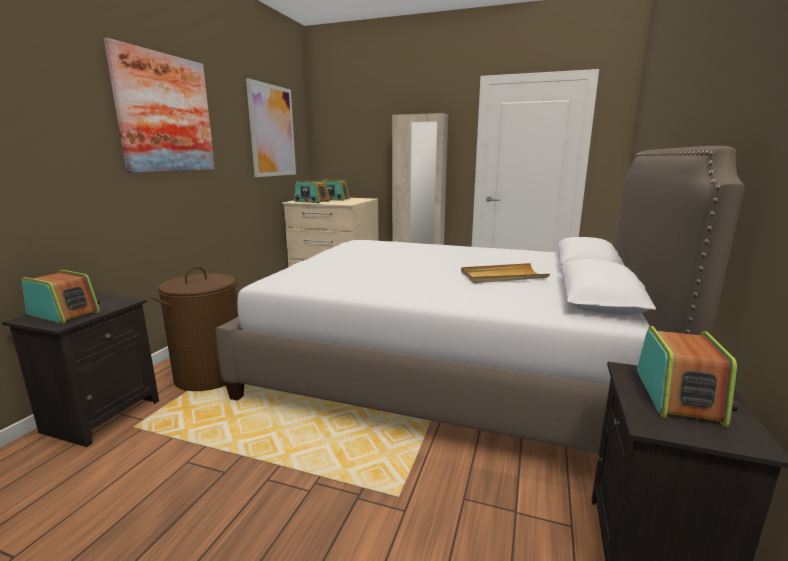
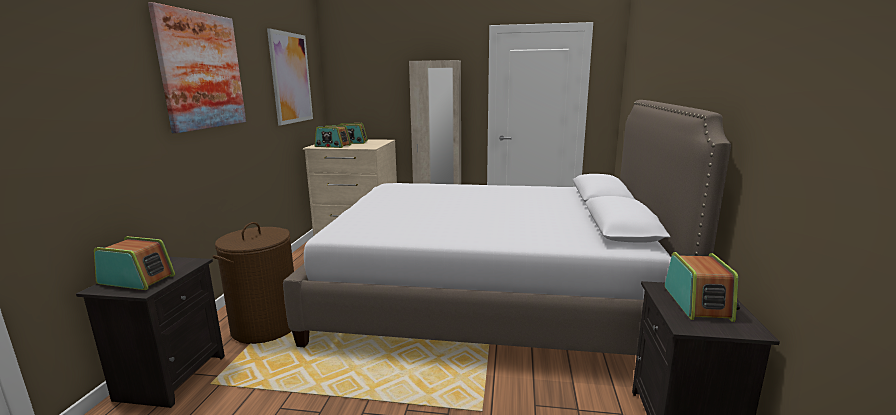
camera: 10 degrees left, 0 degrees up
(502, 276) = (537, 214): beige tray -> none

